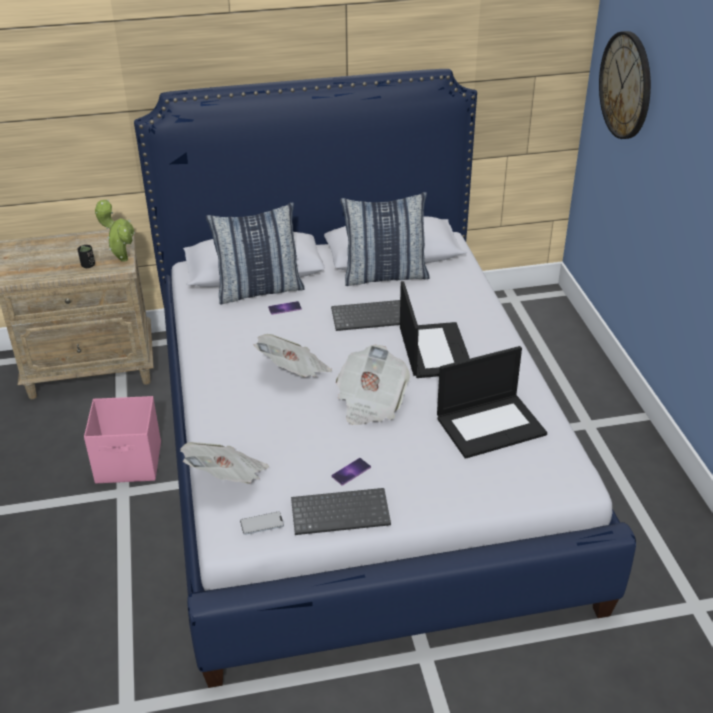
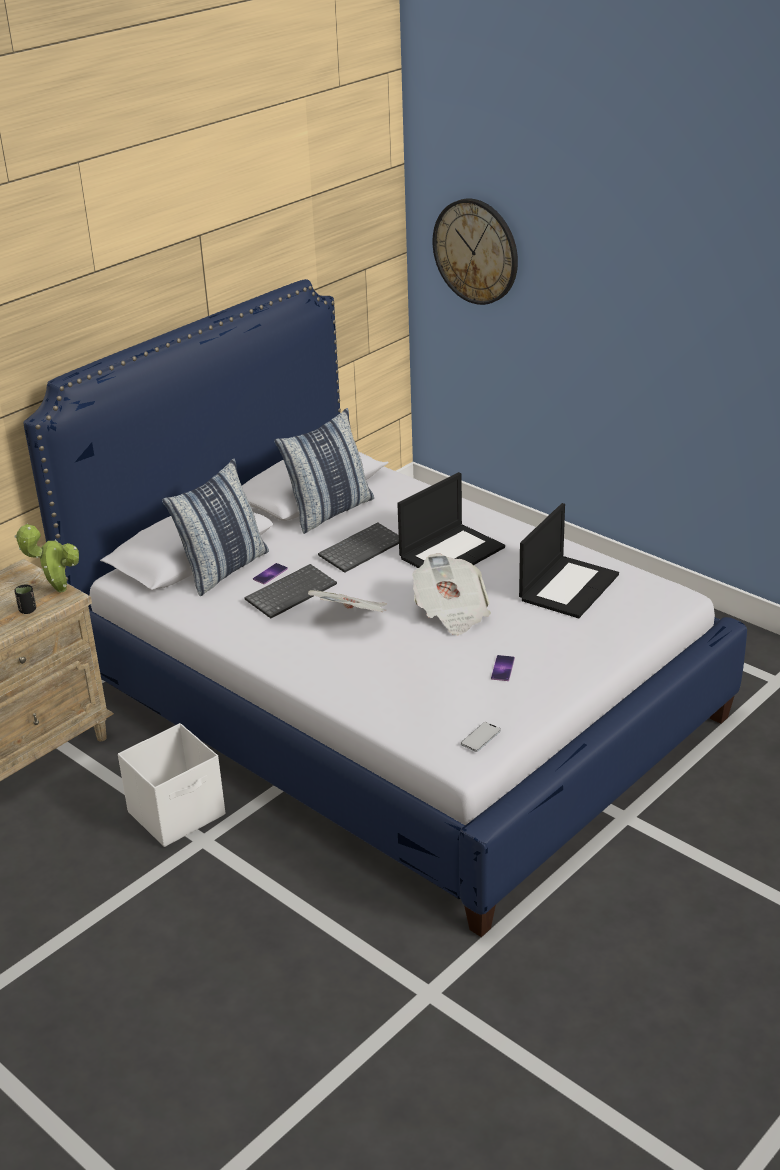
camera: 35 degrees left, 5 degrees down
(130, 463) = (178, 813): pink storage box -> white storage box
(228, 478) = (408, 720): newspaper -> none
(341, 512) = (533, 698): keyboard -> keyboard (291, 592)
(434, 350) = (452, 552): laptop -> laptop turned 90 degrees clockwise

